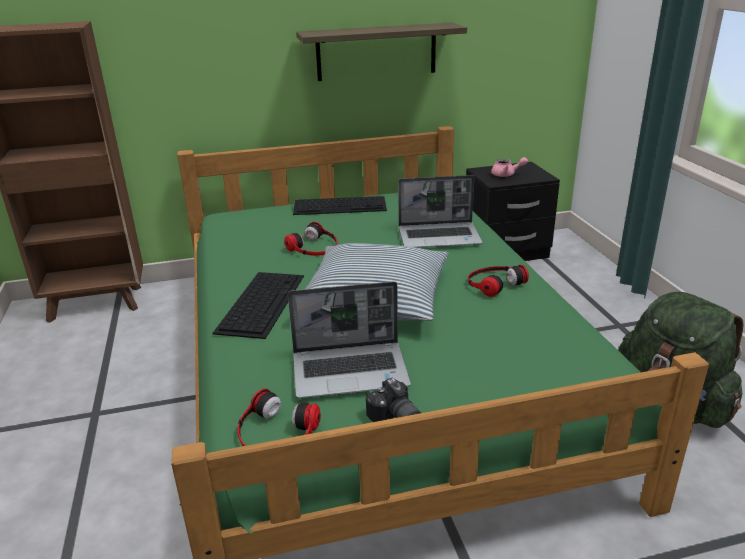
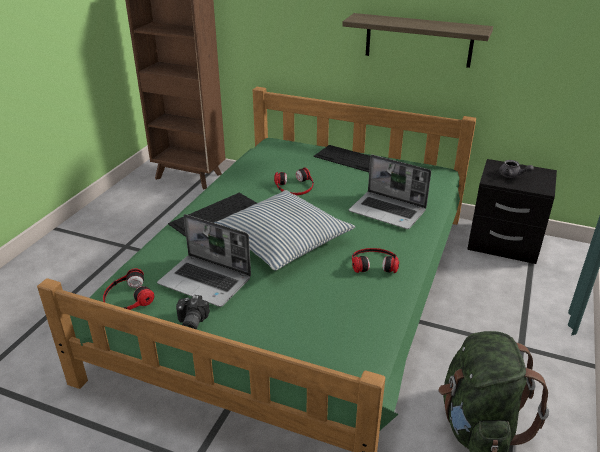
camera: 35 degrees right, 5 degrees up
(506, 175) = (512, 176): pink teapot -> grey teapot

